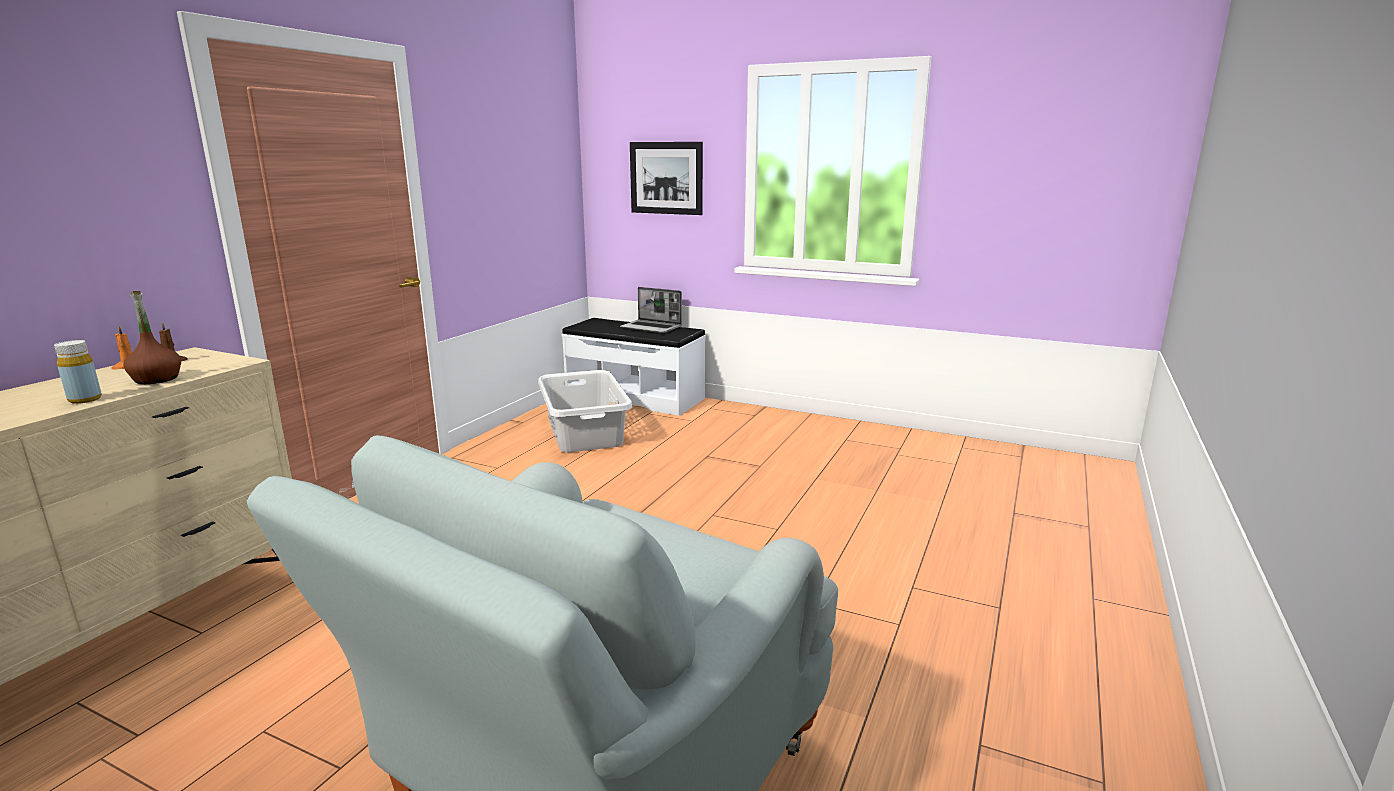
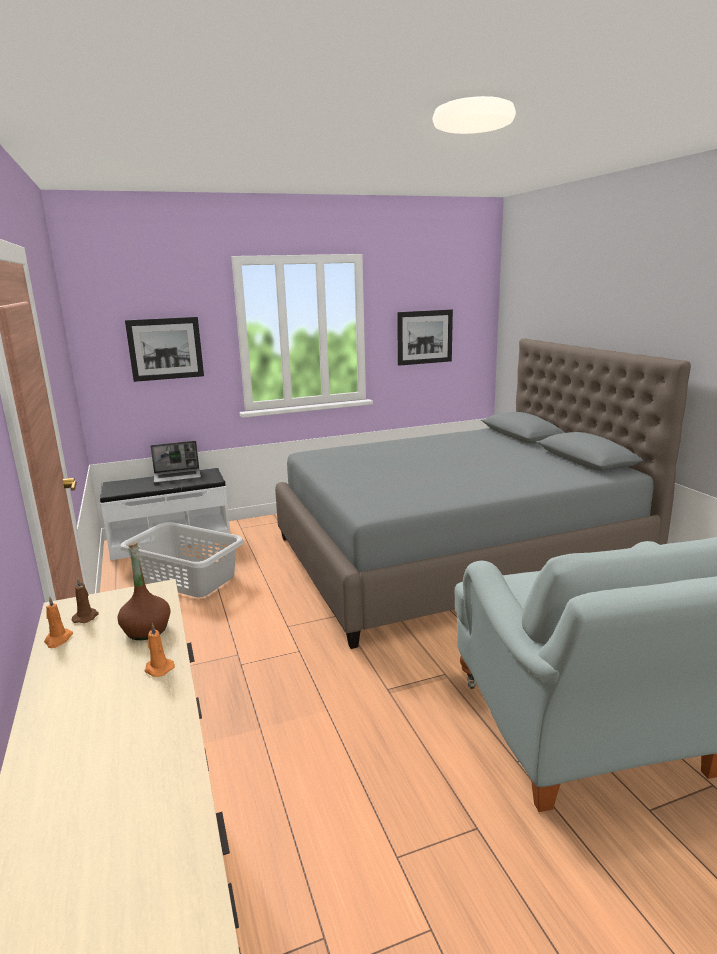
camera: 45 degrees left, 0 degrees up
(85, 399) = (158, 668): yellow bottle -> orange candle
(873, 525) = (454, 555): none -> grey bed
(1027, 192) = (424, 337): none -> picture

